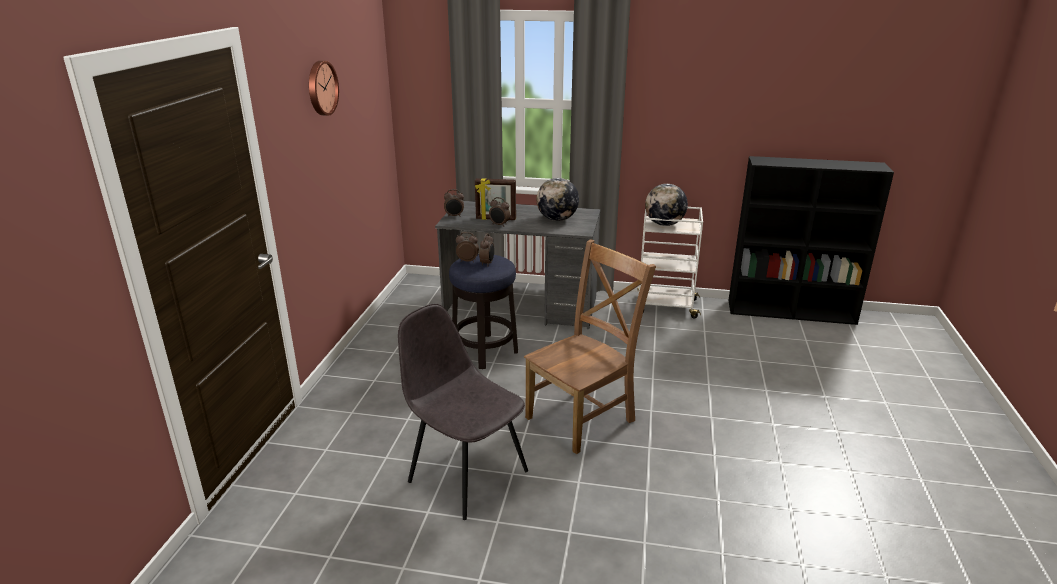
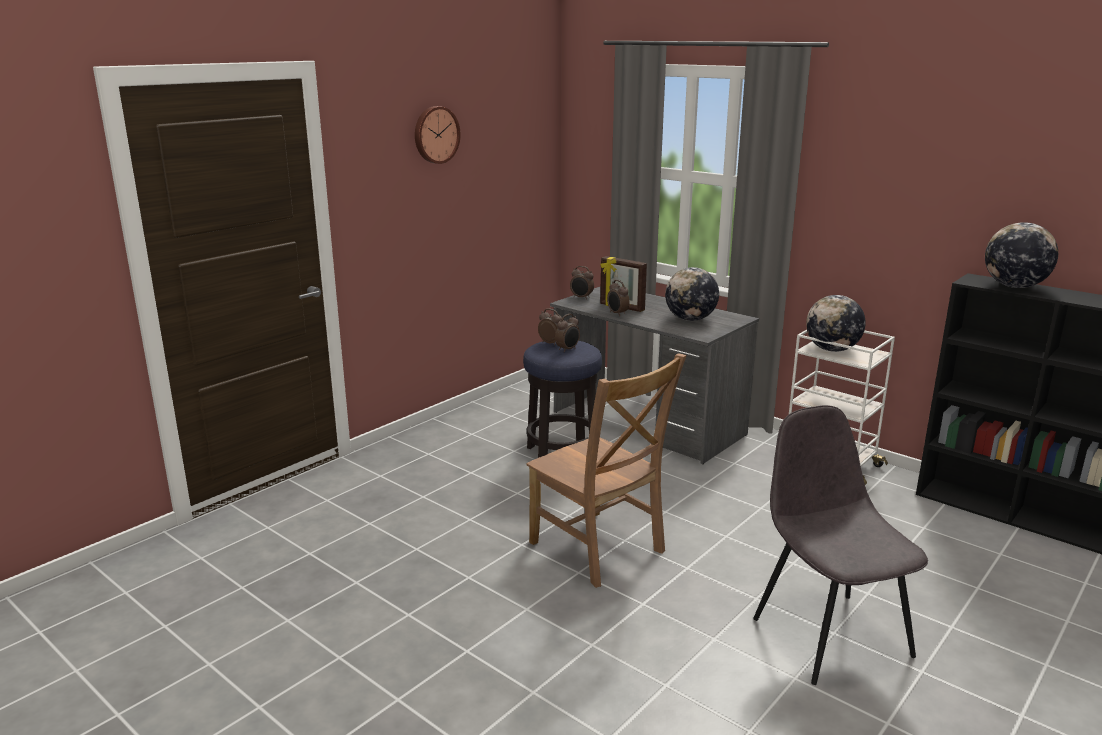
camera: 30 degrees right, 5 degrees down
(466, 474) = (423, 562): grey chair -> grey chair (829, 634)
(583, 417) = (599, 550): brown chair -> brown chair turned 60 degrees clockwise
(787, 162) = (1014, 286): none -> globe

